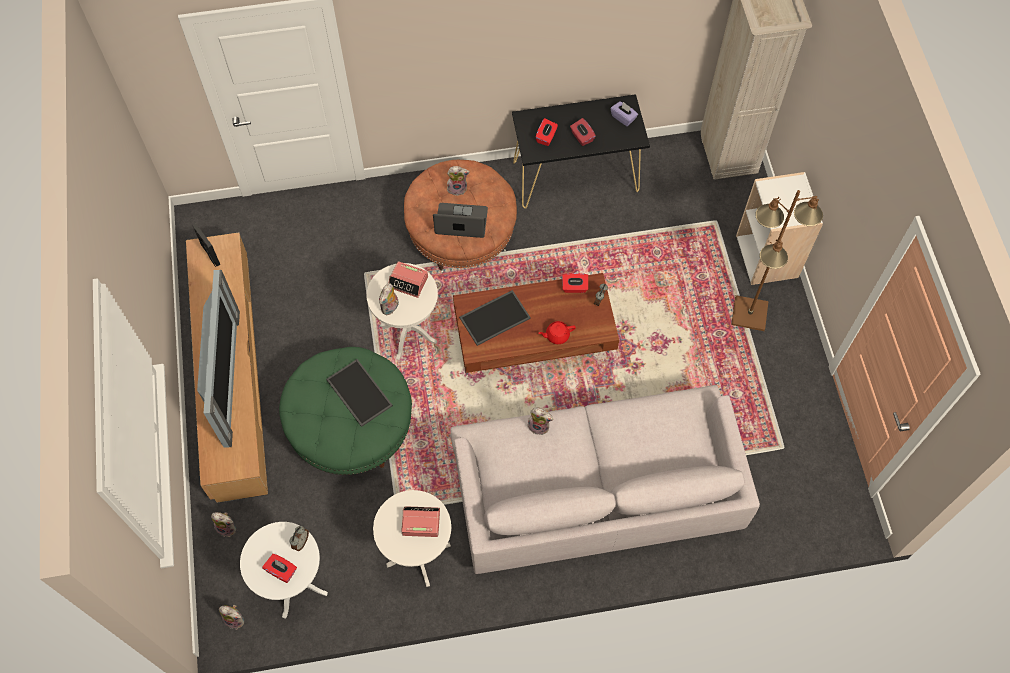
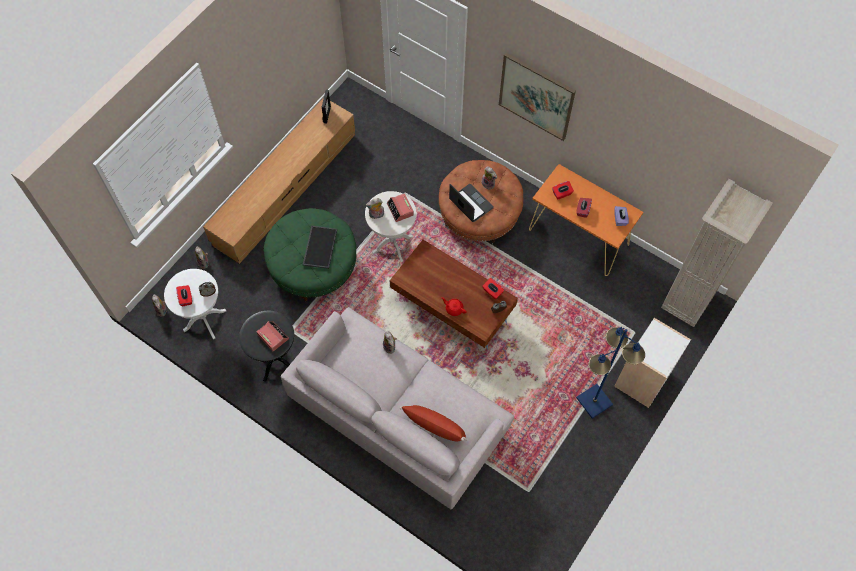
camera: 45 degrees right, 0 degrees up
(226, 377) = (269, 183): television -> none
(418, 555) = (276, 361): white side table -> black side table
(460, 48) = (536, 96): none -> picture
(495, 317) = (432, 269): tray -> none
(576, 176) = (579, 237): black console table -> orange console table
(663, 461) = (434, 426): none -> red pillow
(750, 314) = (594, 402): brown floor lamp -> blue floor lamp

